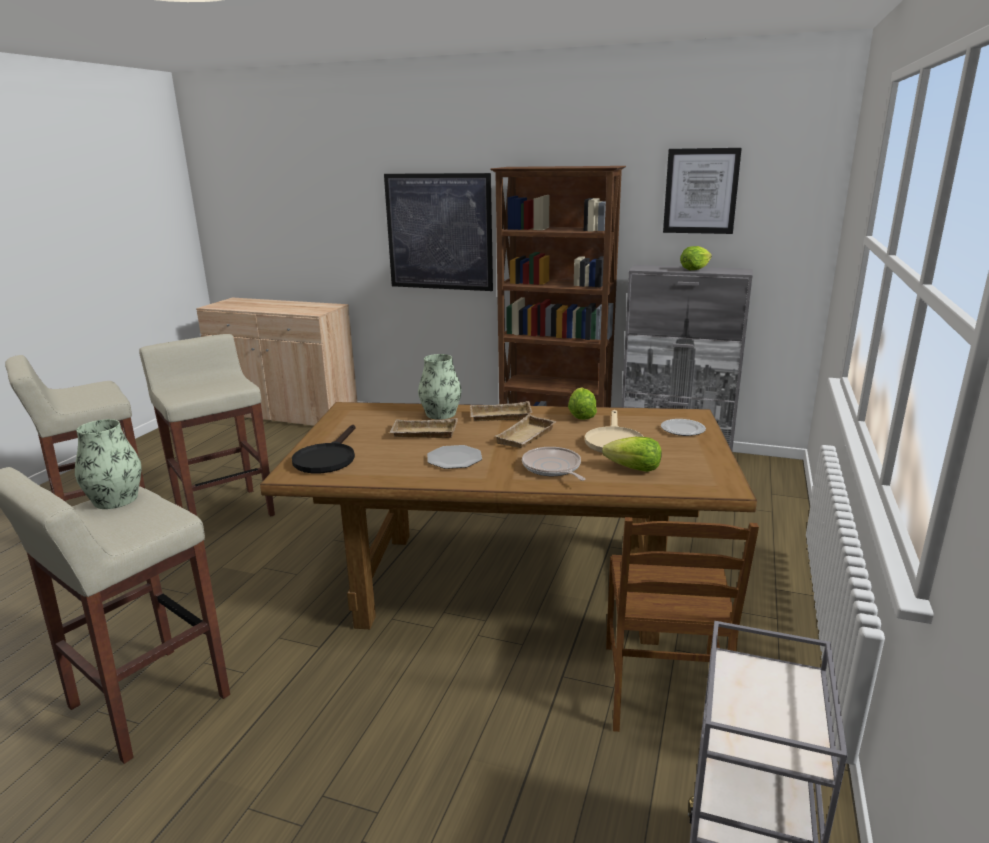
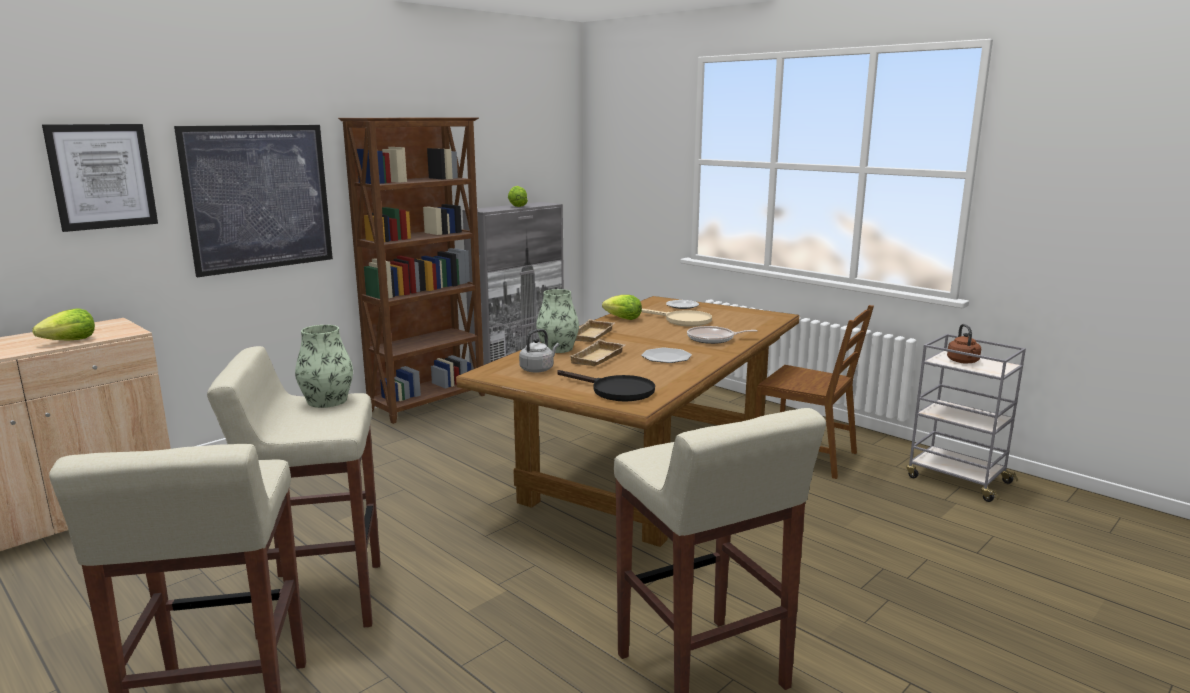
camera: 65 degrees left, 5 degrees down
(116, 499) = (659, 459): vase -> vase (327, 401)
(371, 420) = (538, 369): none -> grey kettle
(527, 437) = (647, 336): beige tray -> none
(634, 469) = (735, 325): lettuce -> lettuce (70, 341)
(701, 191) = (502, 140): picture -> picture (102, 176)
(759, 695) = (963, 362): none -> brown kettle

